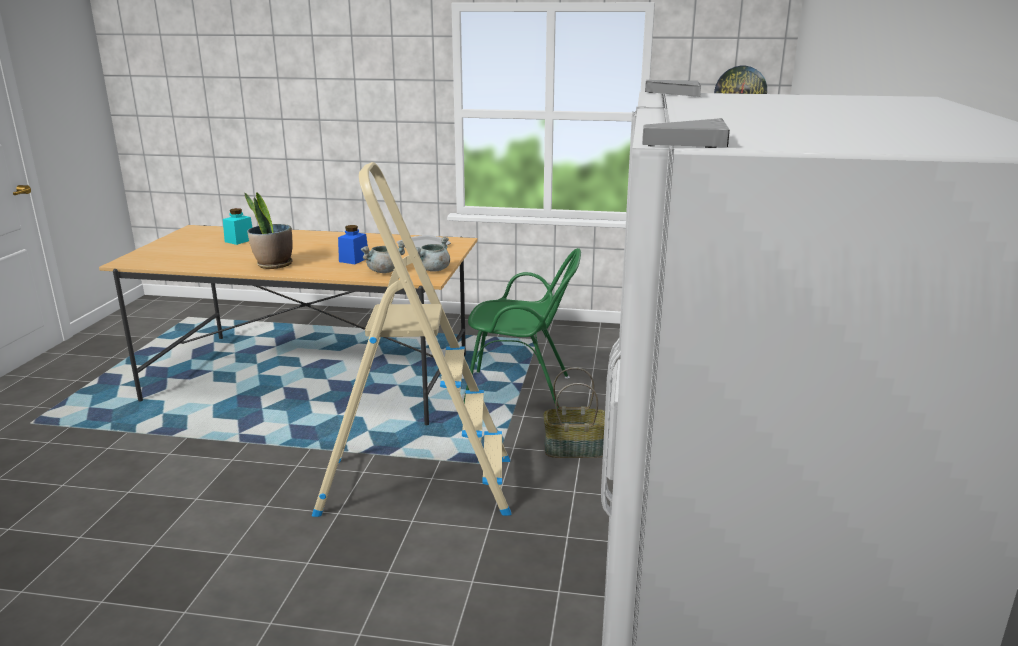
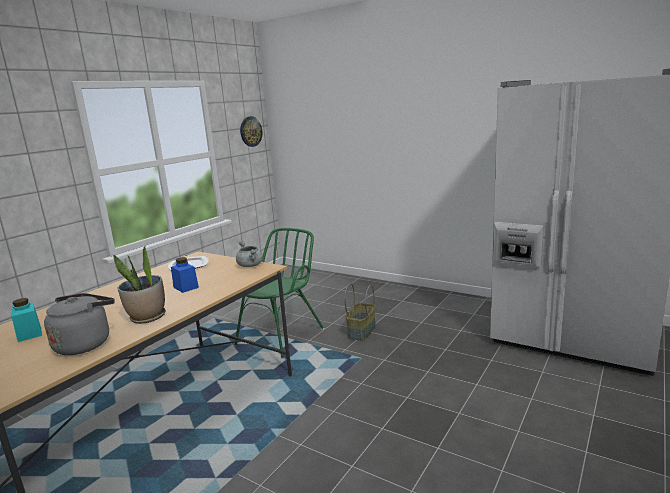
camera: 65 degrees left, 5 degrees down
(219, 260) = (85, 343): none -> grey kettle
(384, 271) = (231, 279): grey cooking pot -> none
(418, 486) = (367, 389): beige step ladder -> none

